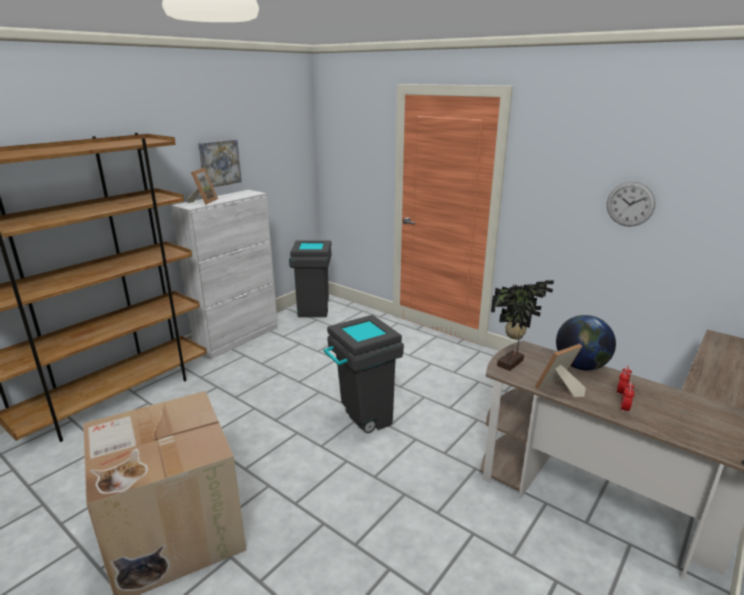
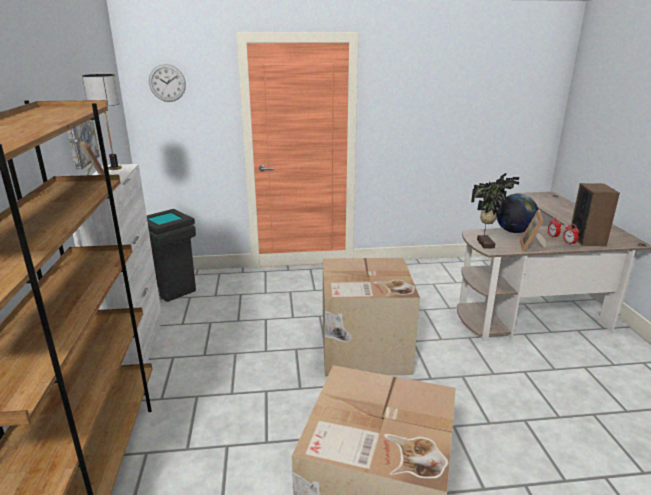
camera: 45 degrees left, 0 degrees up
(244, 193) = (114, 168): none -> table lamp
(363, 421) = (363, 350): grey trash can -> cardboard box
(630, 204) = (456, 118): wall clock -> wall clock (167, 83)
(666, 417) = (587, 239): none -> speaker

